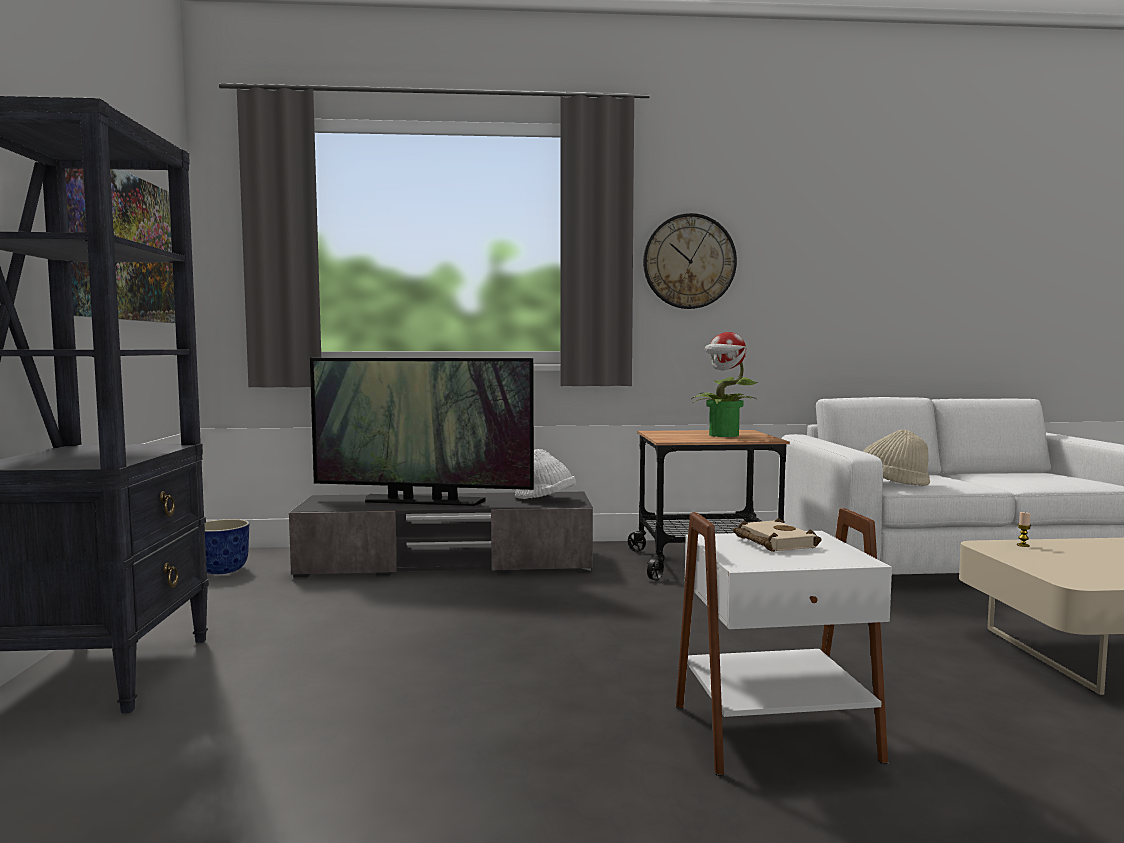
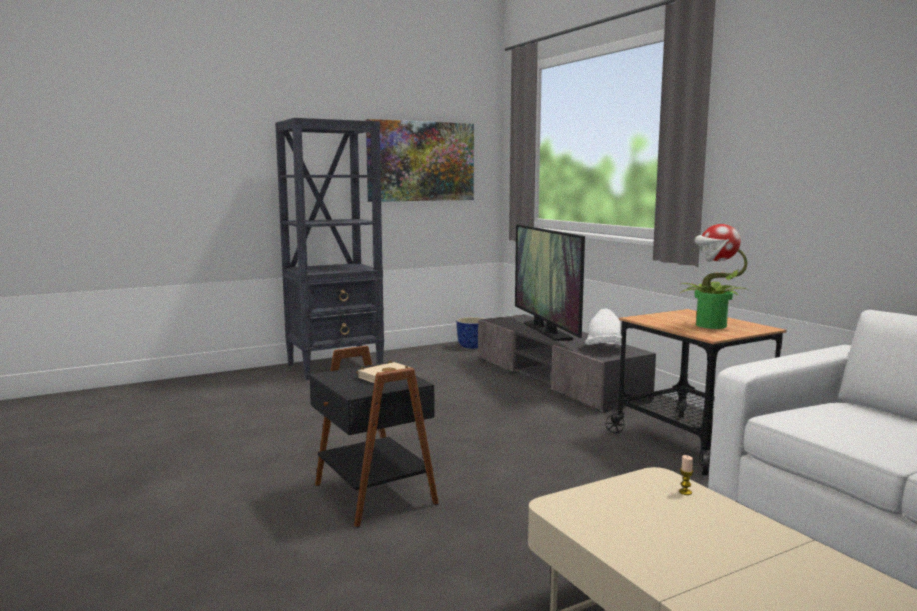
camera: 65 degrees right, 5 degrees up
(689, 261) = (774, 144): wall clock -> none
(776, 735) = (372, 495): white side table -> black side table
(891, 483) = (801, 415): beige hat -> none

